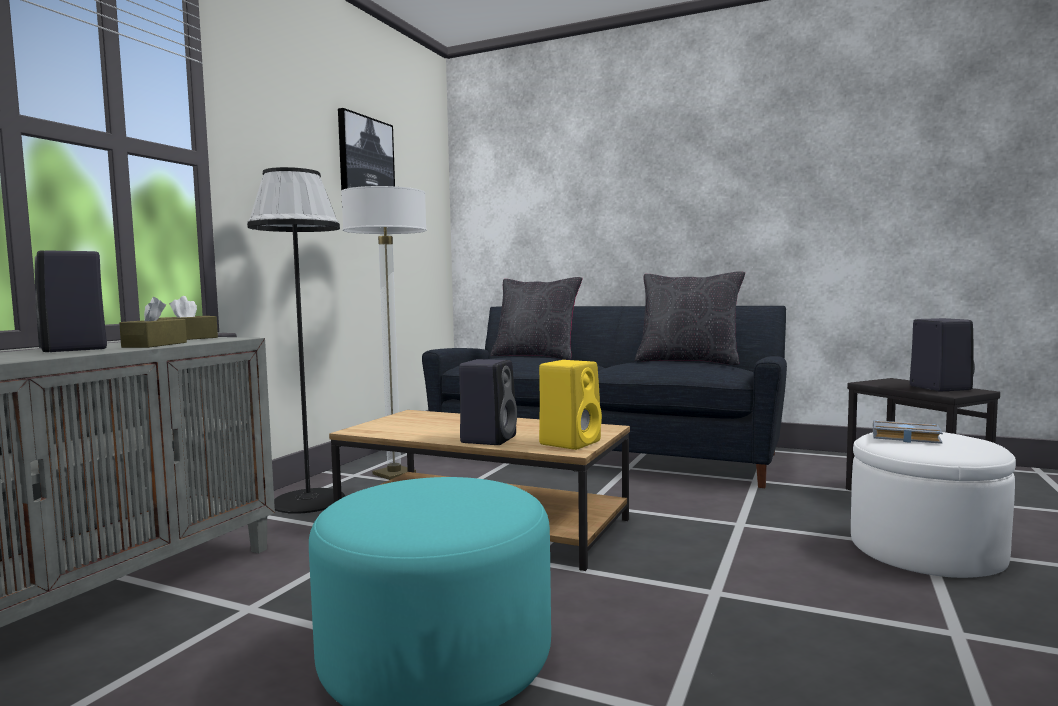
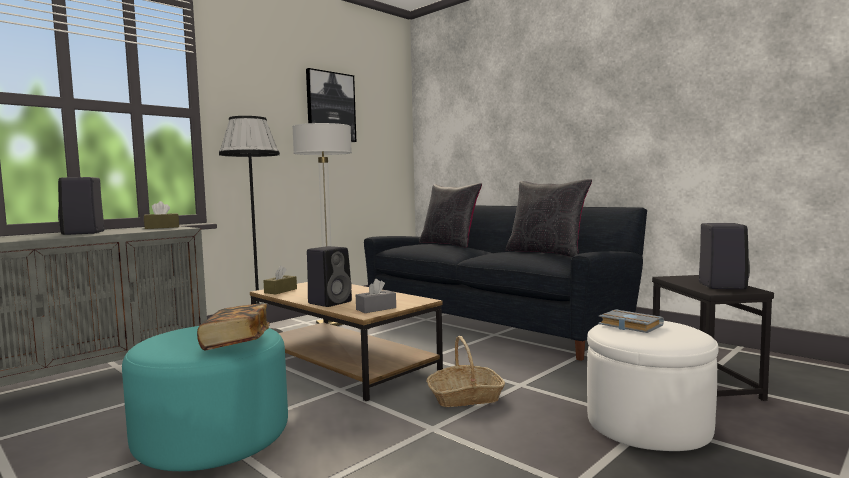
camera: 20 degrees right, 0 degrees up
(155, 345) = (127, 231): brown tissue box -> brown tissue box (280, 291)
(500, 504) = (236, 342): none -> book
(570, 442) = (376, 309): yellow speaker -> grey tissue box
(699, 548) = (465, 397): none -> basket

